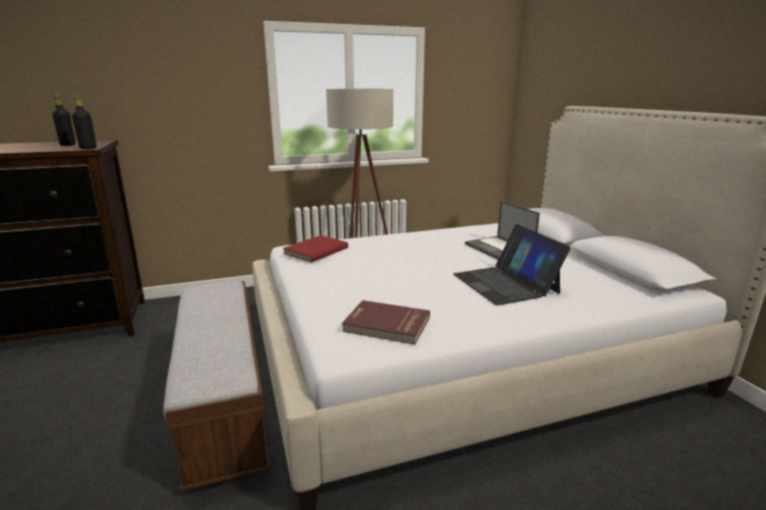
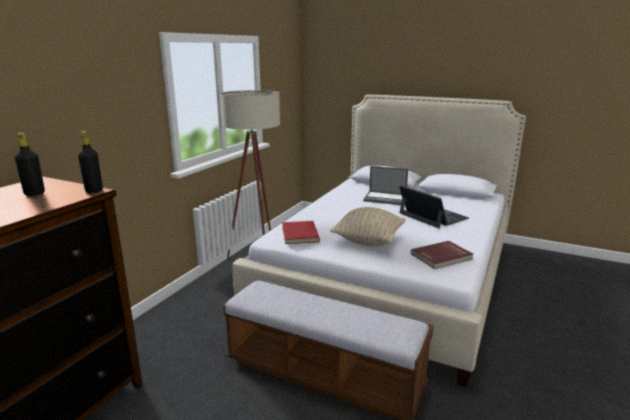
camera: 45 degrees left, 0 degrees up
(360, 279) = (368, 241): none -> beige pillow
(505, 283) = (432, 216): laptop -> laptop turned 150 degrees counterclockwise

